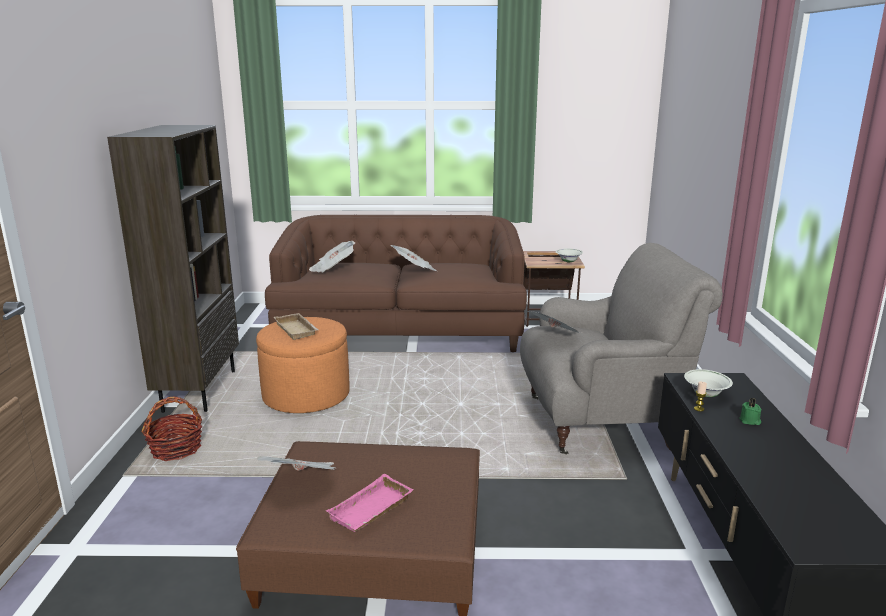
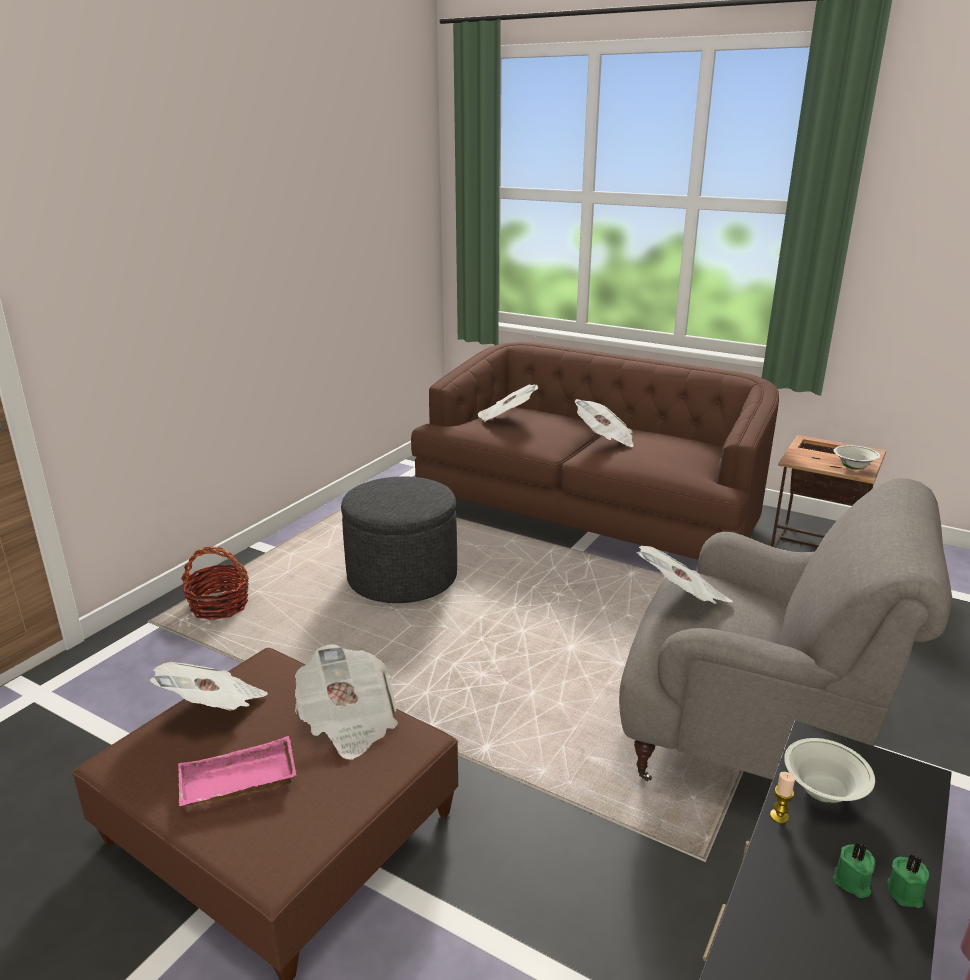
camera: 30 degrees right, 5 degrees up
(199, 390) = (304, 538): brown bookcase -> none
(298, 330) = (392, 495): beige tray -> none
(306, 395) = (402, 577): orange ottoman -> grey ottoman
(404, 460) = (348, 722): none -> newspaper
(771, 417) = (906, 892): none -> green candle

